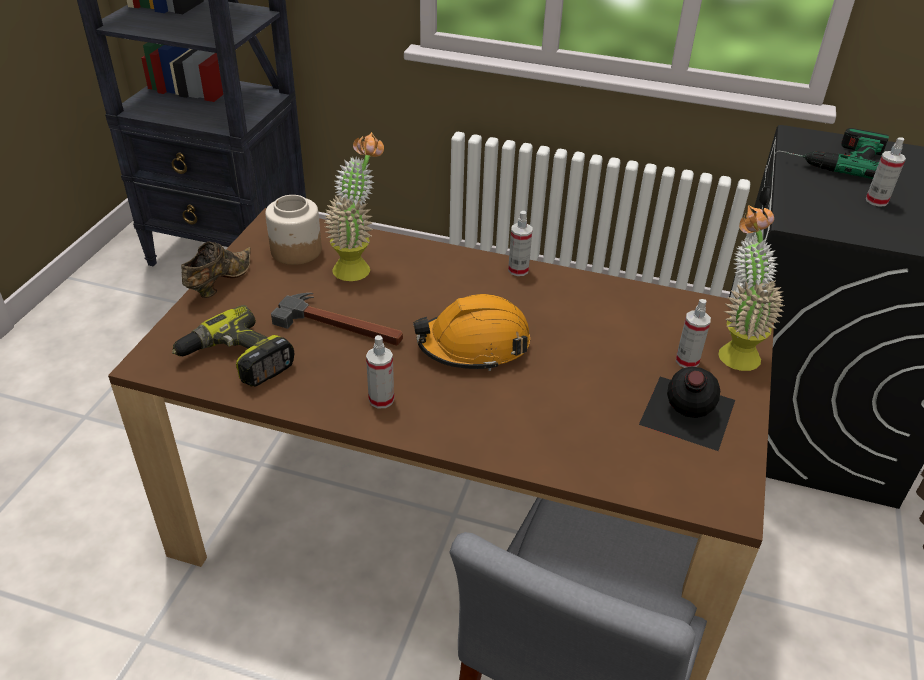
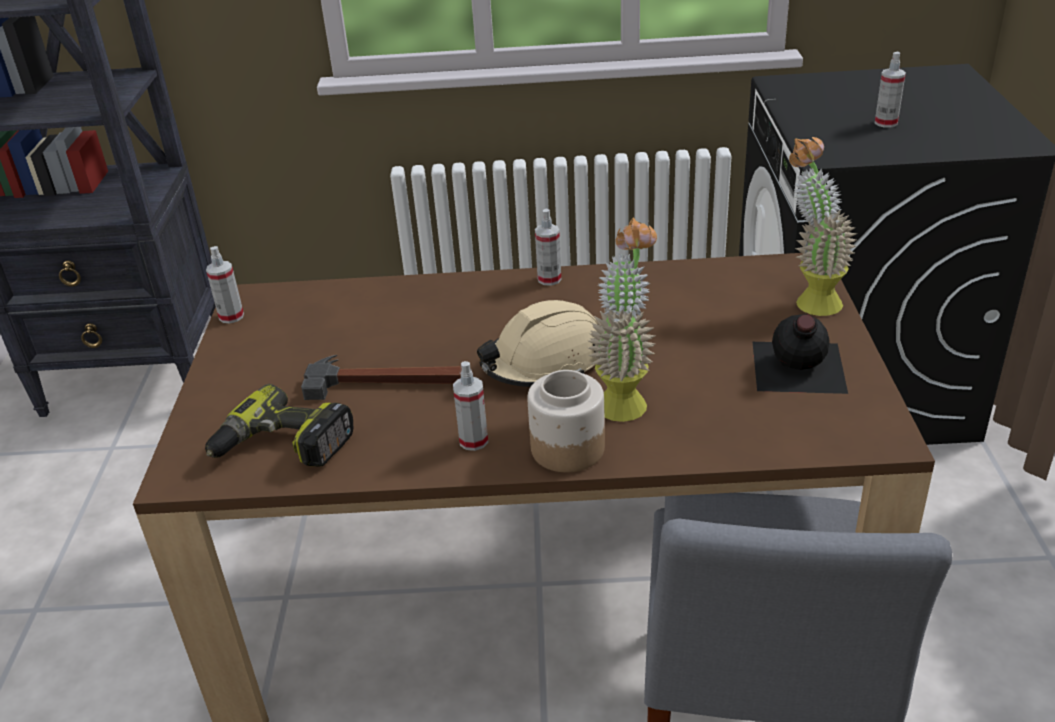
camera: 15 degrees left, 5 degrees down
(218, 283) = (214, 374): brown shoe -> none
(295, 250) = (287, 320): jar -> jar (566, 449)
(358, 266) = (370, 317): potted plant -> potted plant (625, 398)
(474, 345) = (544, 362): orange hard hat -> beige hard hat
(687, 361) = (770, 320): spray bottle -> spray bottle (231, 316)
(834, 158) = (824, 94): power drill -> none

